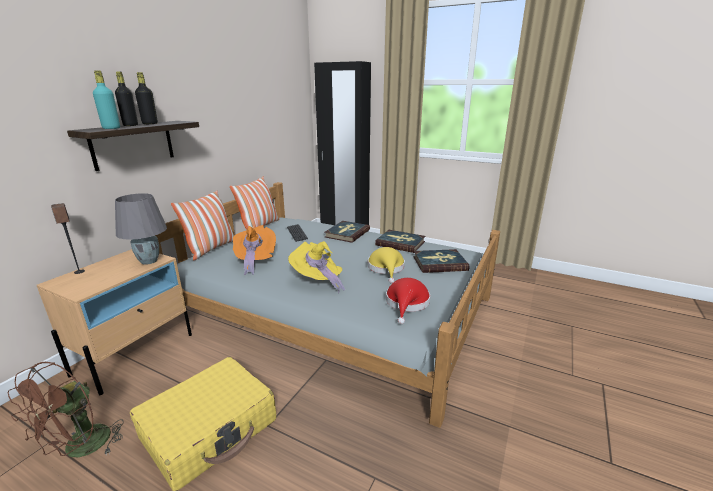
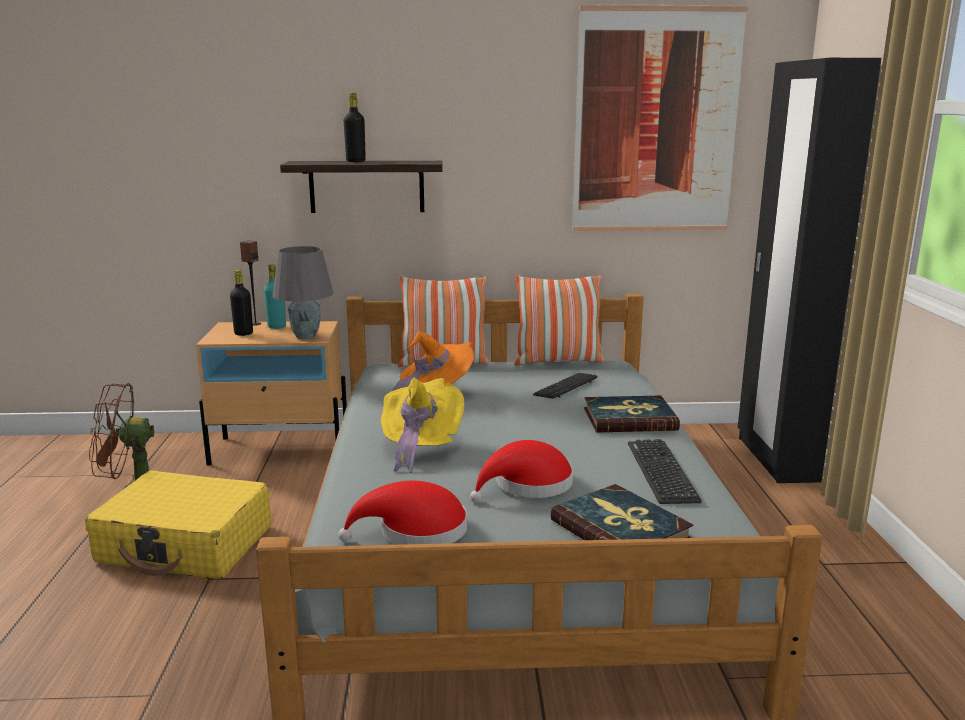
camera: 60 degrees right, 5 degrees down
(111, 128) = (320, 162): turquoise bottle -> turquoise bottle (277, 326)
(150, 123) = (383, 161): black bottle -> black bottle (243, 333)
(268, 91) = (655, 121): none -> picture
(386, 268) = (528, 485): yellow hat -> red hat
(400, 243) = (661, 472): book -> keyboard

